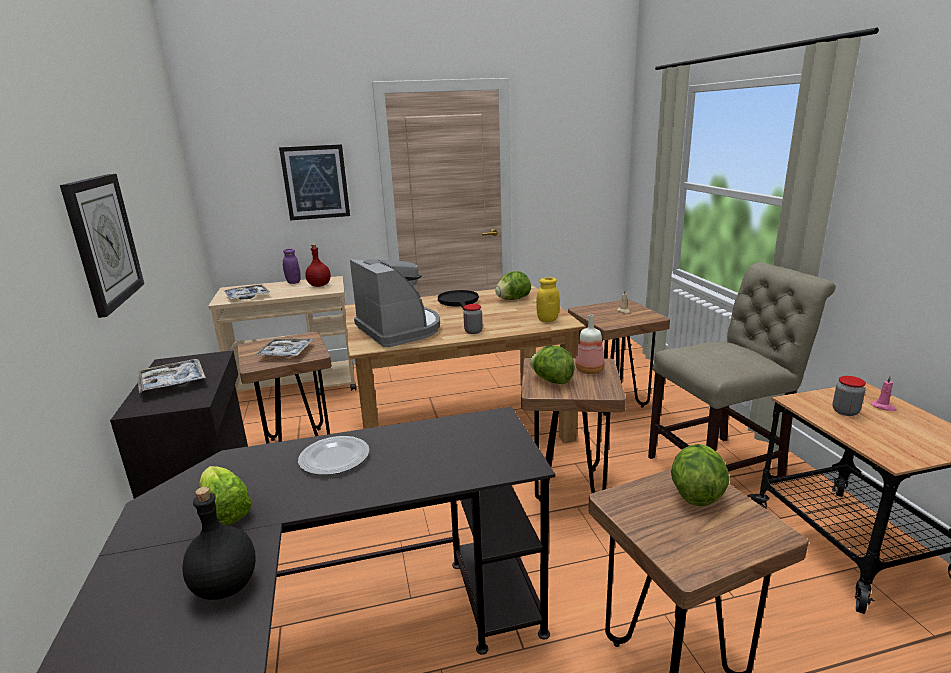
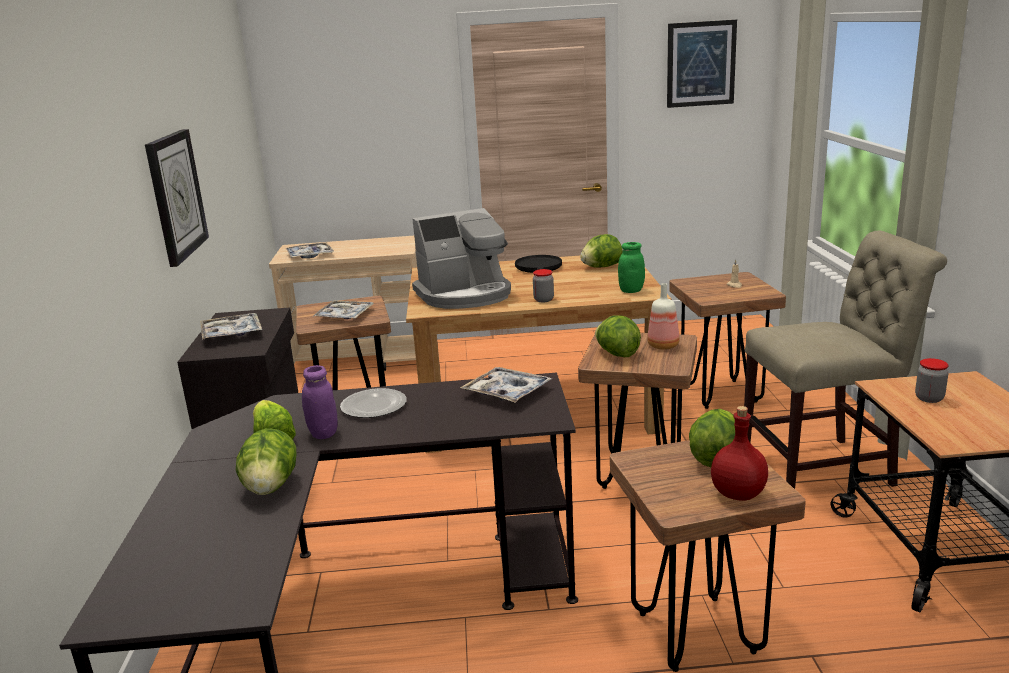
camera: 10 degrees right, 0 degrees up
(226, 585) = (271, 487): black bottle -> lettuce
(293, 282) = (361, 241): purple jar -> purple jar (323, 433)
(315, 182) = (389, 127): picture -> picture (700, 64)
(319, 285) = (388, 245): red bottle -> red bottle (737, 493)
(400, 329) = (465, 295): coffee machine -> coffee machine turned 90 degrees clockwise
(470, 432) = (507, 392): none -> tray
(547, 320) = (631, 290): yellow jar -> green jar
(883, 407) = (977, 396): pink candle -> none

